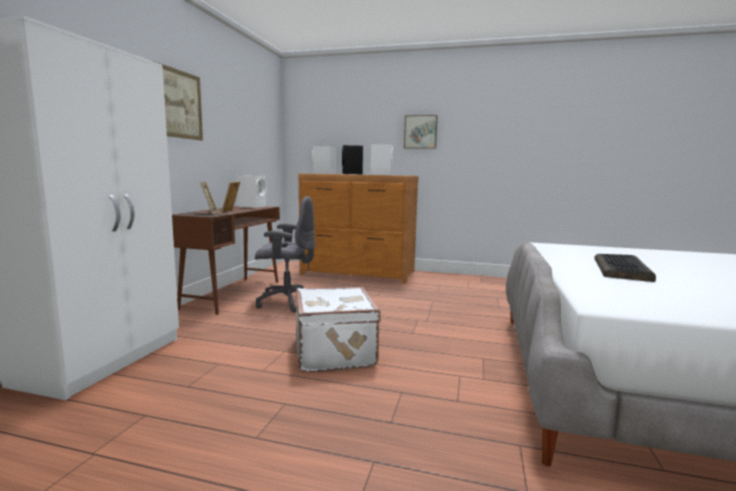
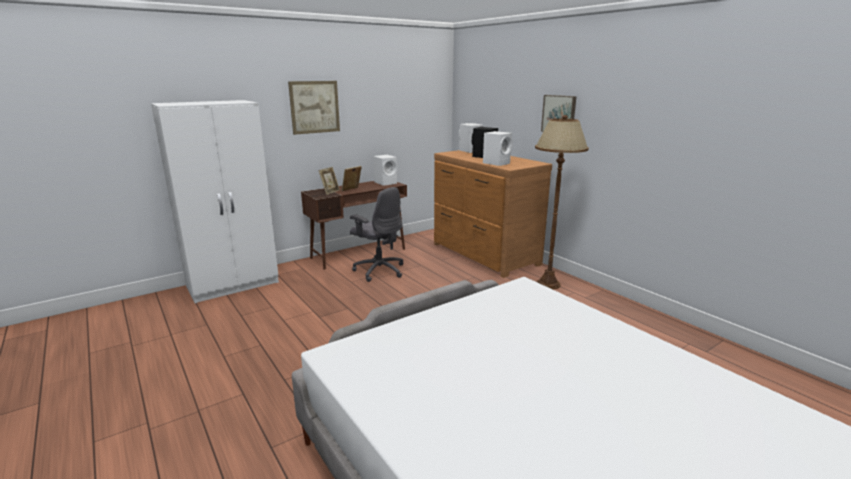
camera: 40 degrees right, 10 degrees up
(336, 352) = (338, 323): white suitcase -> none
(443, 280) = (548, 284): none -> brown floor lamp
(622, 269) = (470, 335): keyboard -> none

